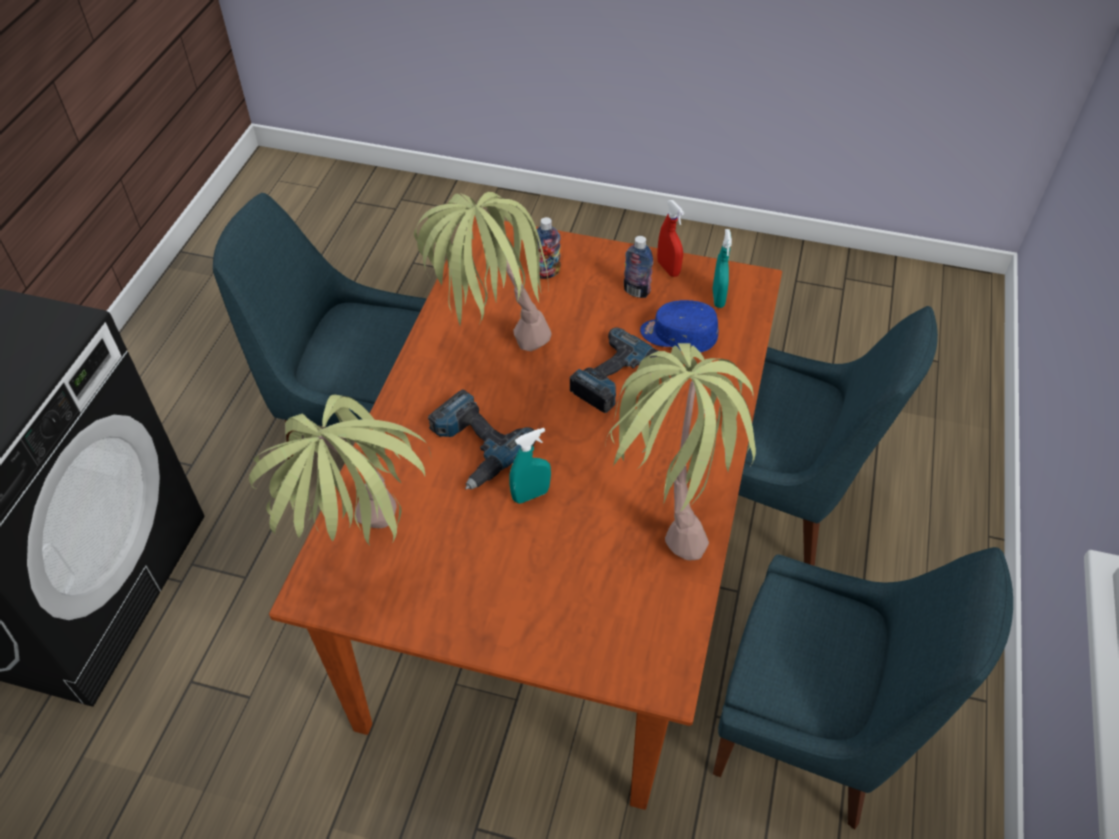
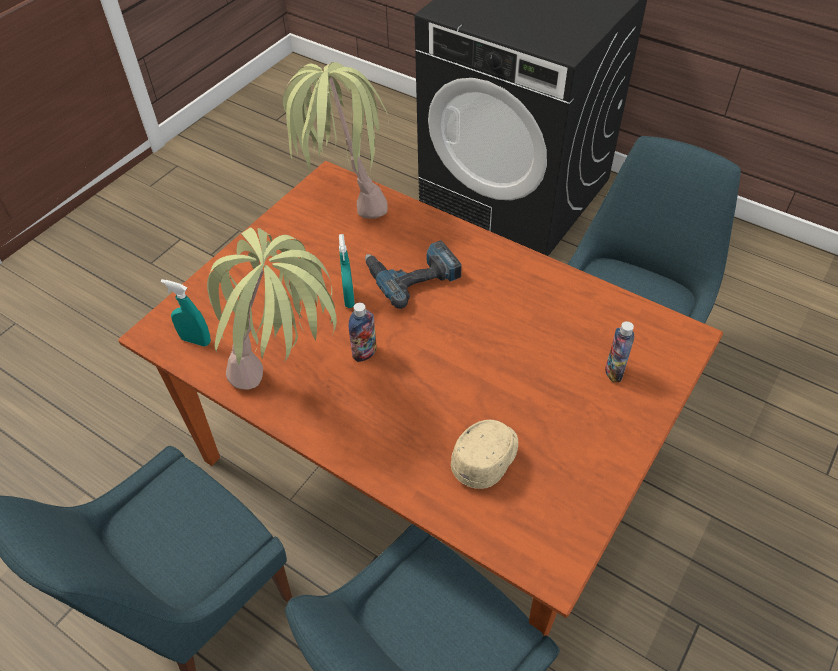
camera: 110 degrees right, 0 degrees up
(490, 345) = (523, 307): potted plant -> none
(622, 380) = (444, 392): power drill -> none
(636, 291) = (566, 442): bottle -> bottle (364, 353)
(668, 268) = (596, 485): red spray bottle -> none
(678, 336) = (487, 457): blue cap -> beige cap
(718, 298) = (534, 518): turquoise spray bottle -> turquoise spray bottle (196, 340)

